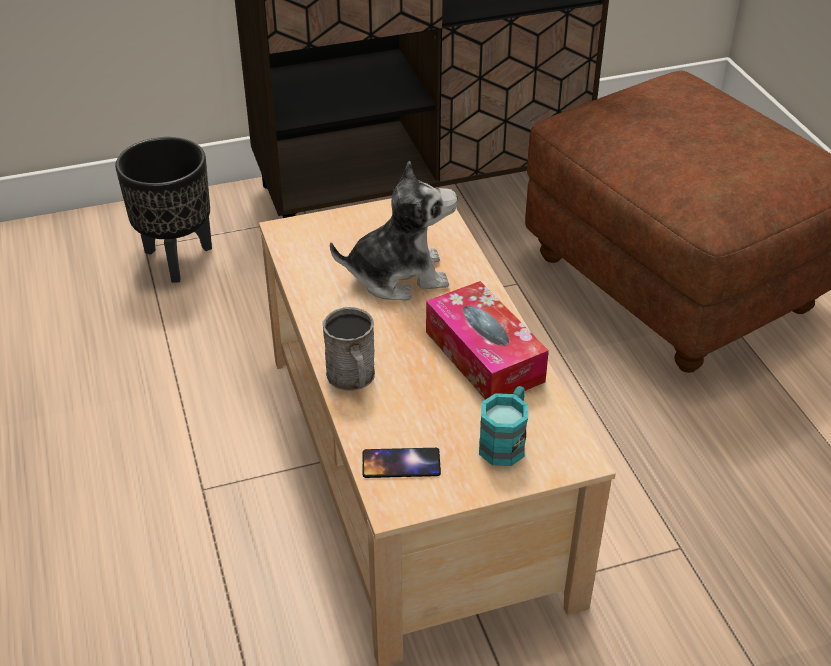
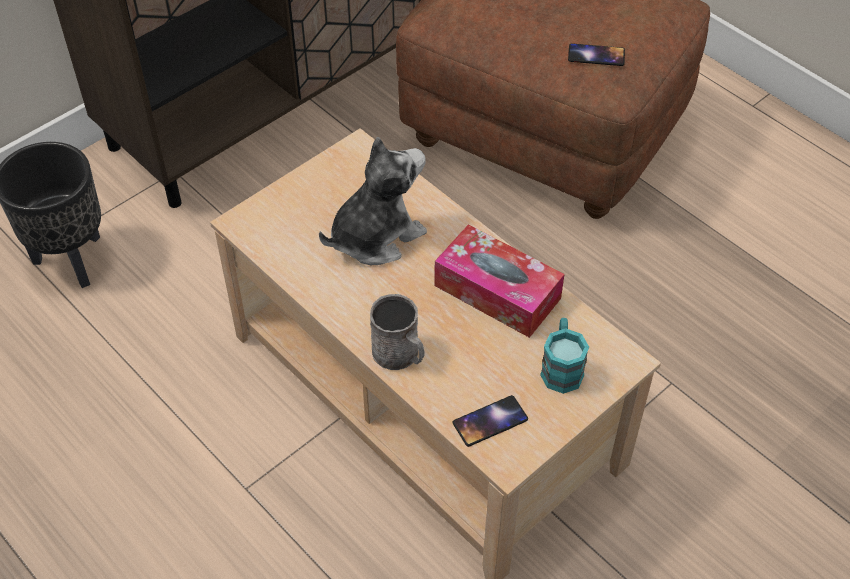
camera: 25 degrees left, 10 degrees up
(712, 185) = (596, 55): none -> phone

